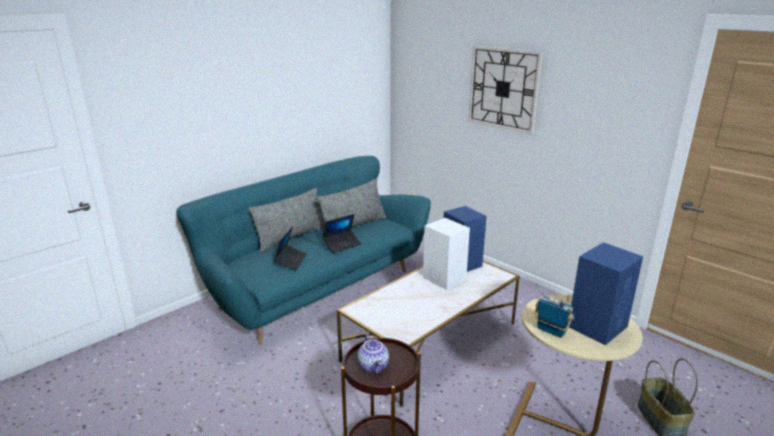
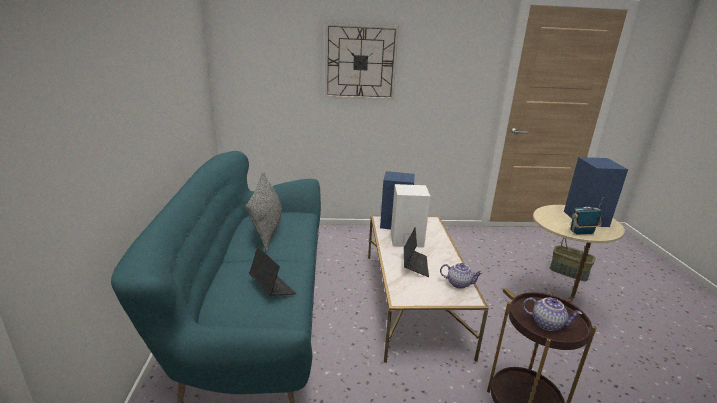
camera: 50 degrees left, 0 degrees up
(292, 238) = (222, 266): grey pillow -> none
(342, 244) = (288, 249): laptop -> laptop (415, 265)
(416, 325) = (459, 283): none -> teapot

